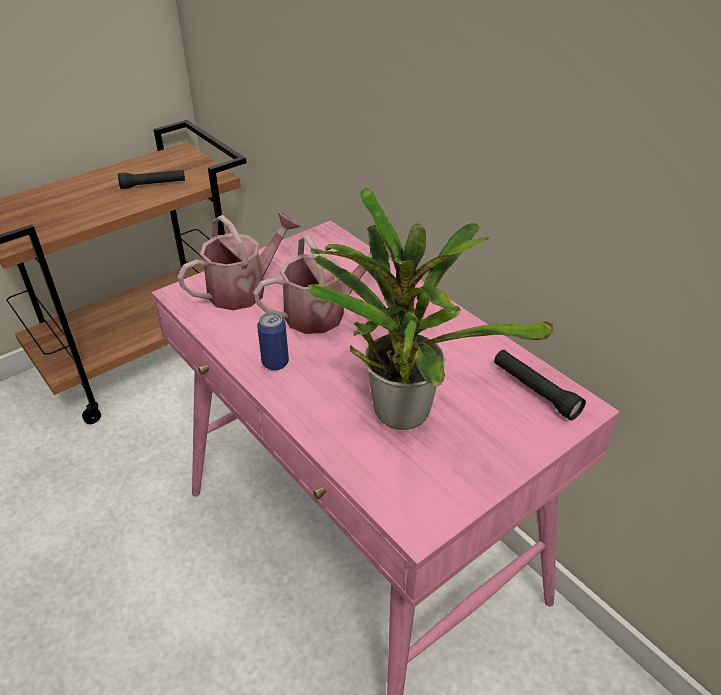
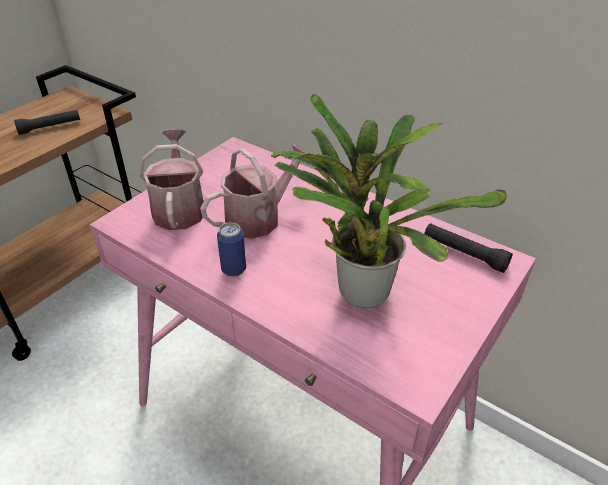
camera: 15 degrees left, 0 degrees up
(244, 289) = (179, 208): watering can -> watering can turned 45 degrees counterclockwise

